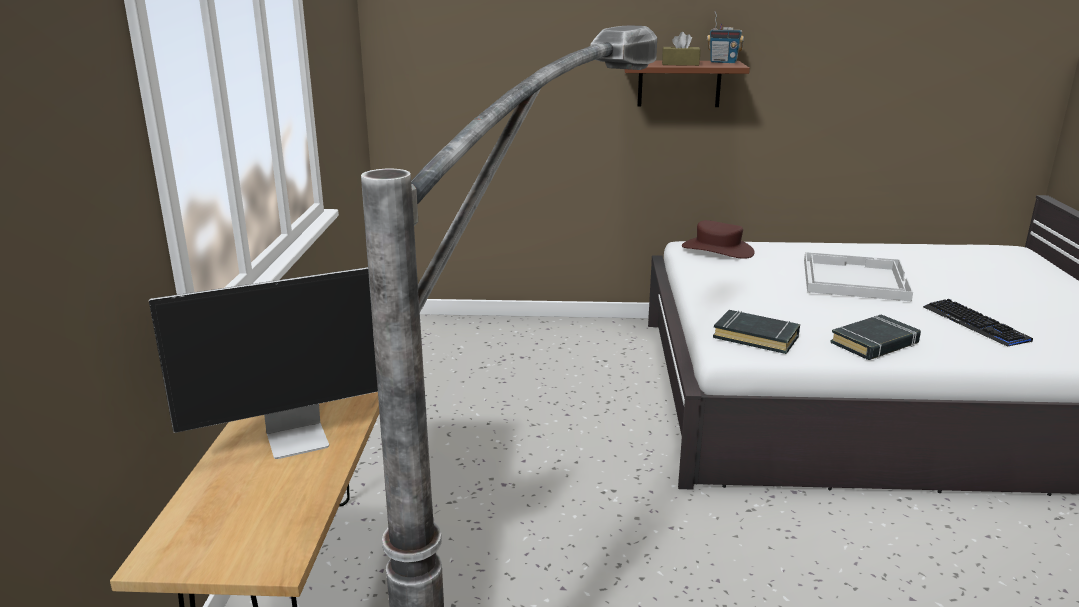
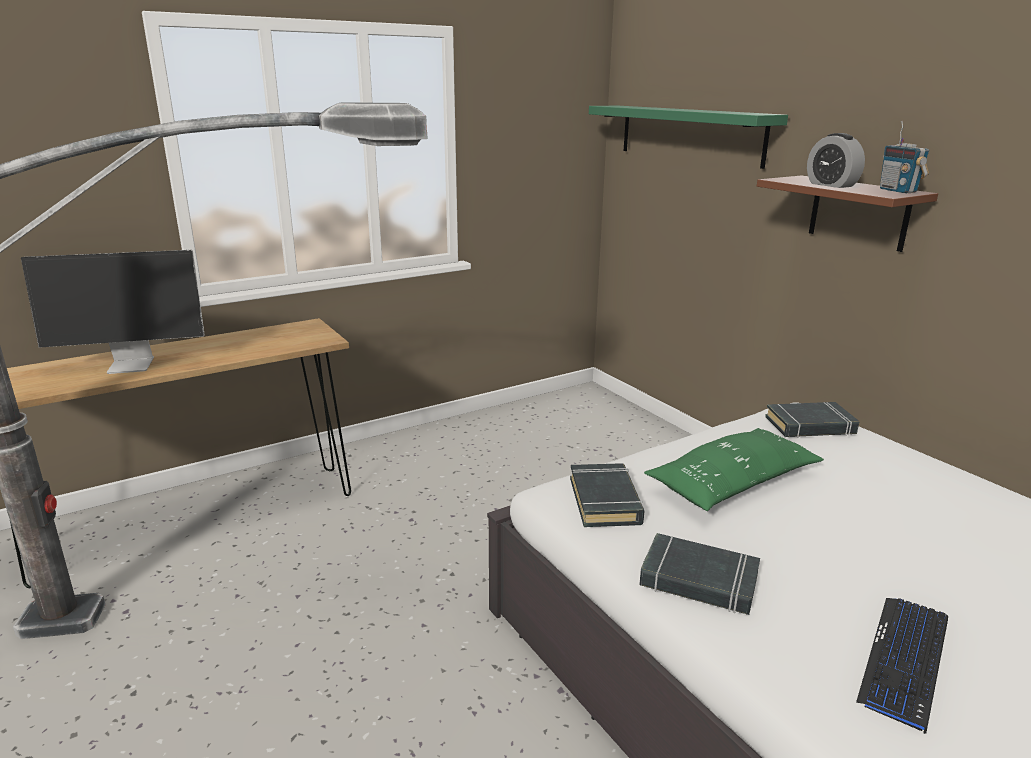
camera: 55 degrees right, 0 degrees up
(299, 438) = (133, 365): monitor -> monitor turned 45 degrees counterclockwise
(489, 34) = (689, 134): none -> green shelf
(680, 64) = (831, 185): brown tissue box -> alarm clock
(717, 250) = (810, 426): brown hat -> black book
(768, 296) = (732, 483): none -> green pillow
(853, 279) = (886, 525): white tray -> none

